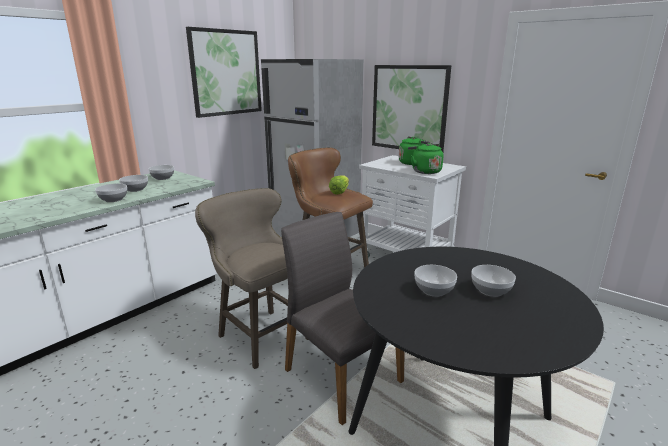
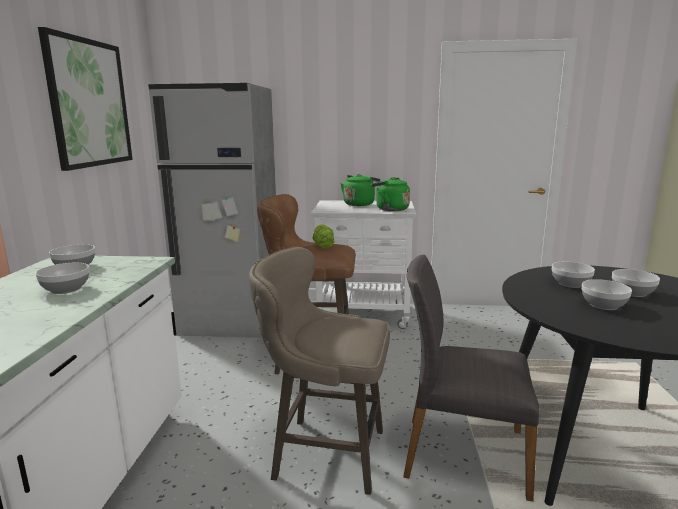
camera: 35 degrees left, 5 degrees down
(113, 200) = (62, 310): bowl -> bowl (571, 284)
(409, 108) = (336, 144): picture -> none

